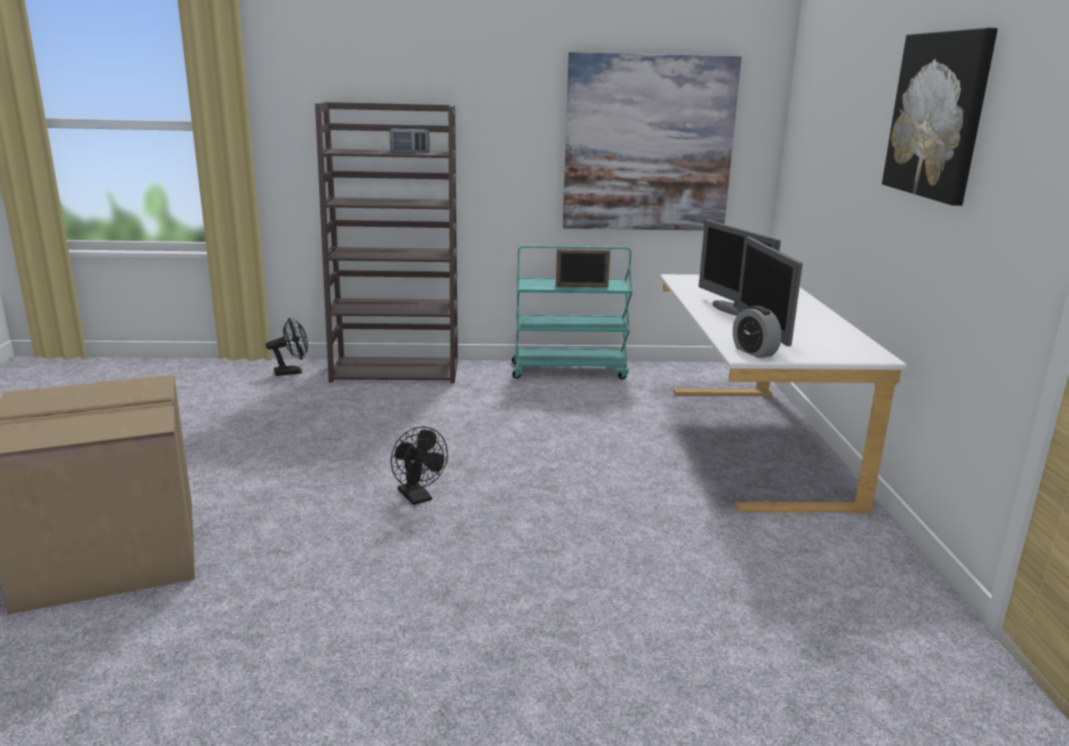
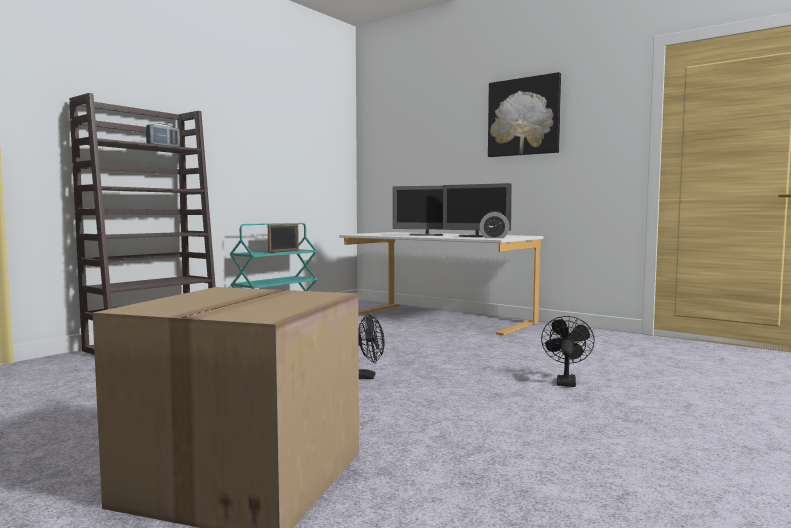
camera: 50 degrees left, 15 degrees down
(292, 372) = (53, 365): black fan -> black fan (565, 381)
(648, 144) = (296, 156): picture -> none

